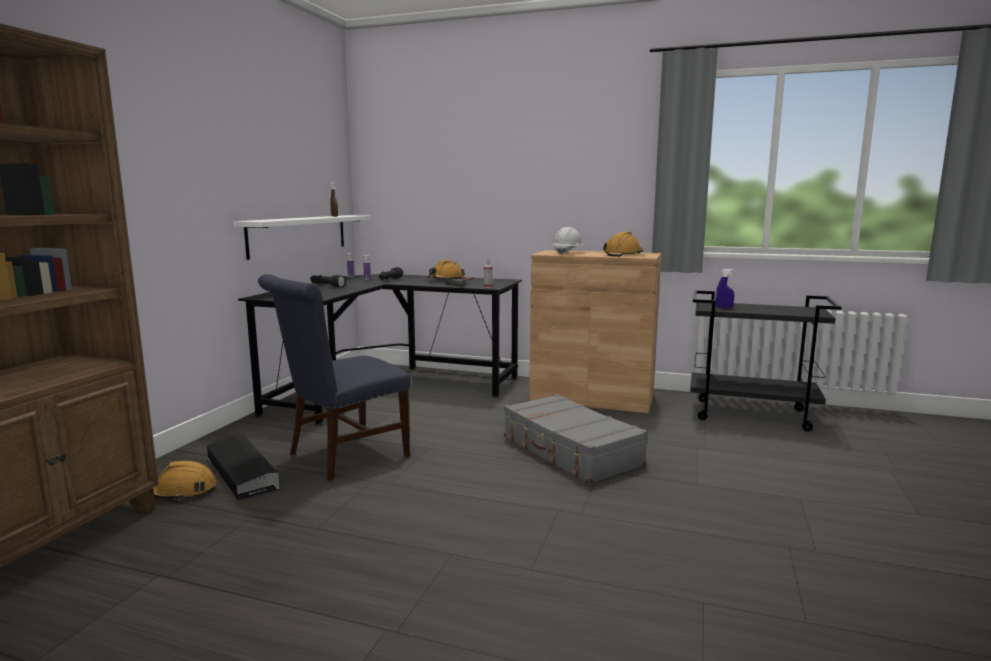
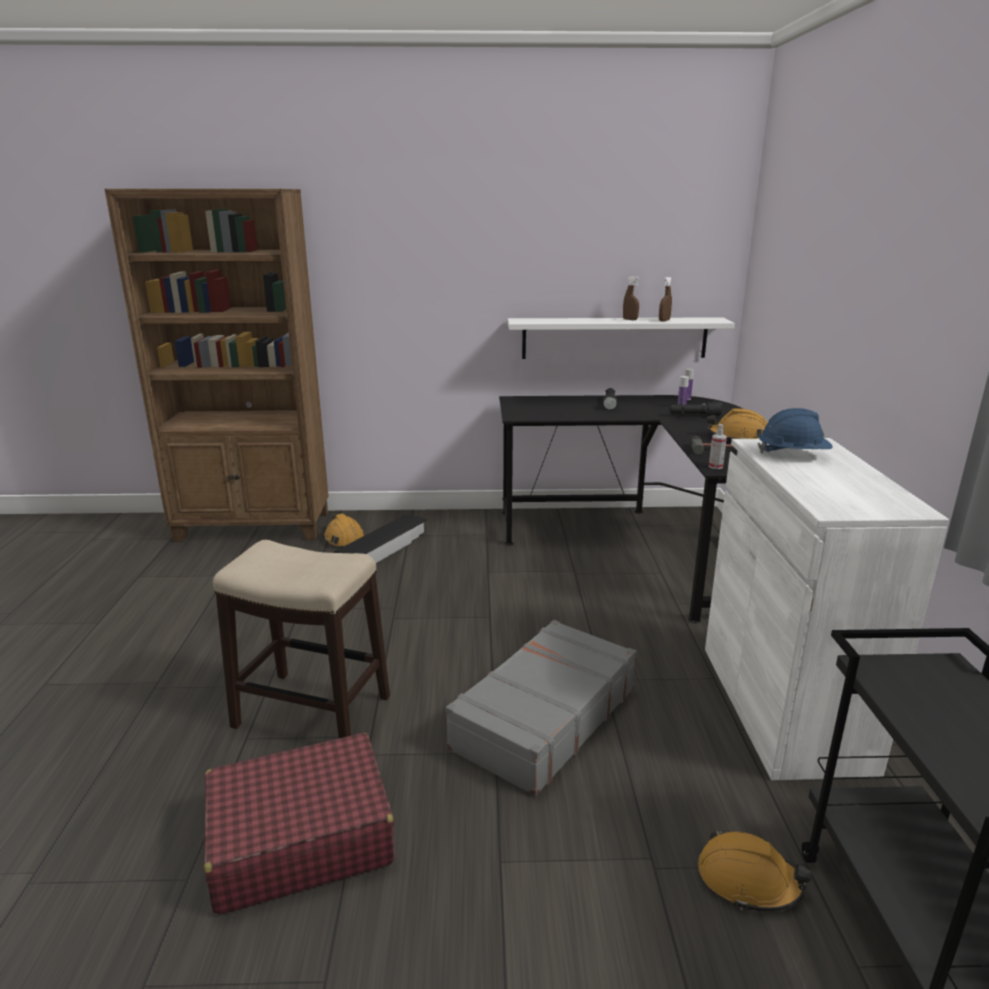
camera: 70 degrees right, 10 degrees up
(314, 217) = (630, 319): none -> brown spray bottle
(341, 456) = (439, 577): blue chair -> none
(509, 534) = (311, 711): none -> stool
(567, 253) = (793, 454): white hard hat -> blue hard hat
(592, 398) = (783, 706): brown cabinet -> white cabinet
(623, 254) = (839, 491): orange hard hat -> orange hard hat (748, 880)
(666, 548) = (300, 838): none -> red suitcase
(724, 308) = (913, 689): blue spray bottle -> none

